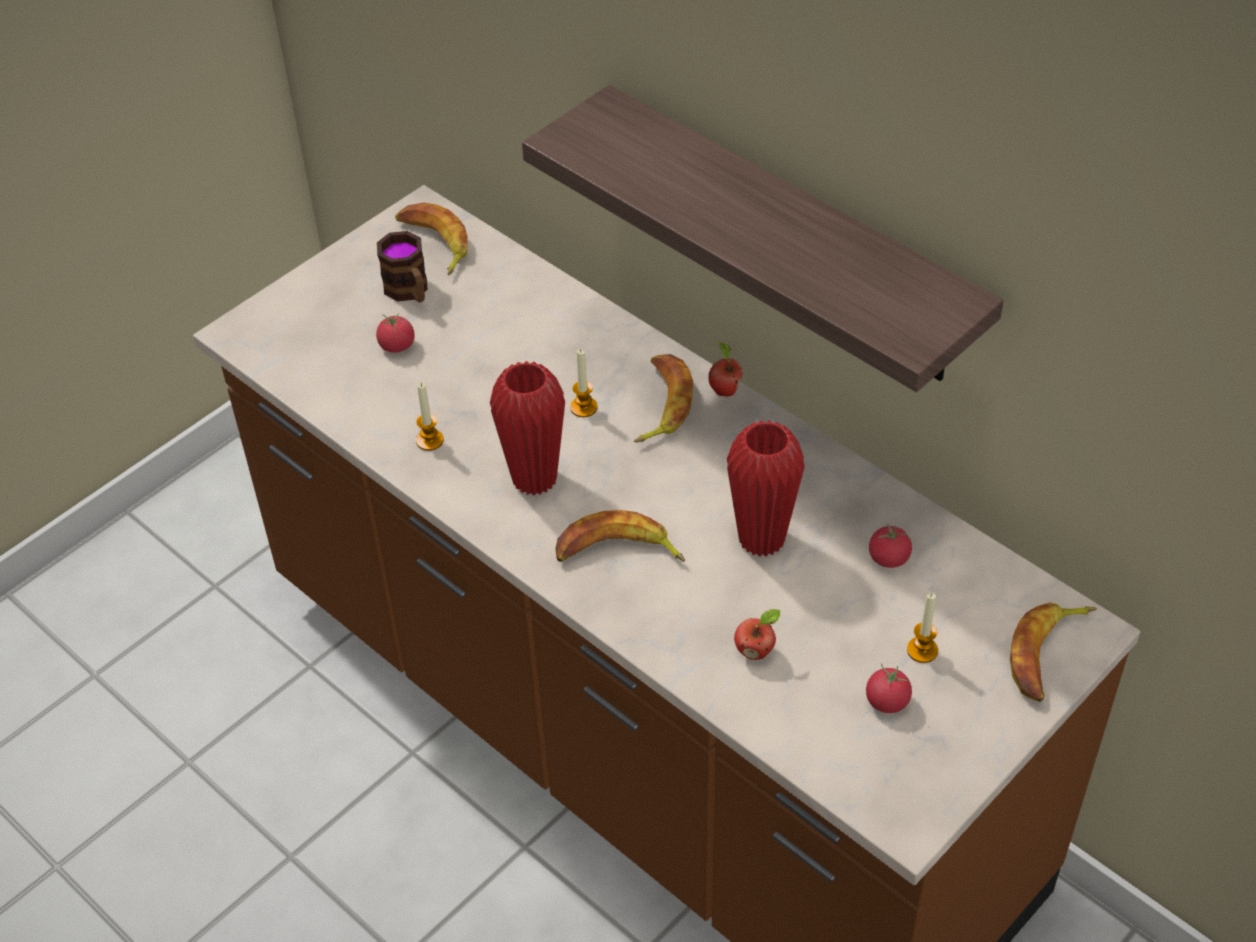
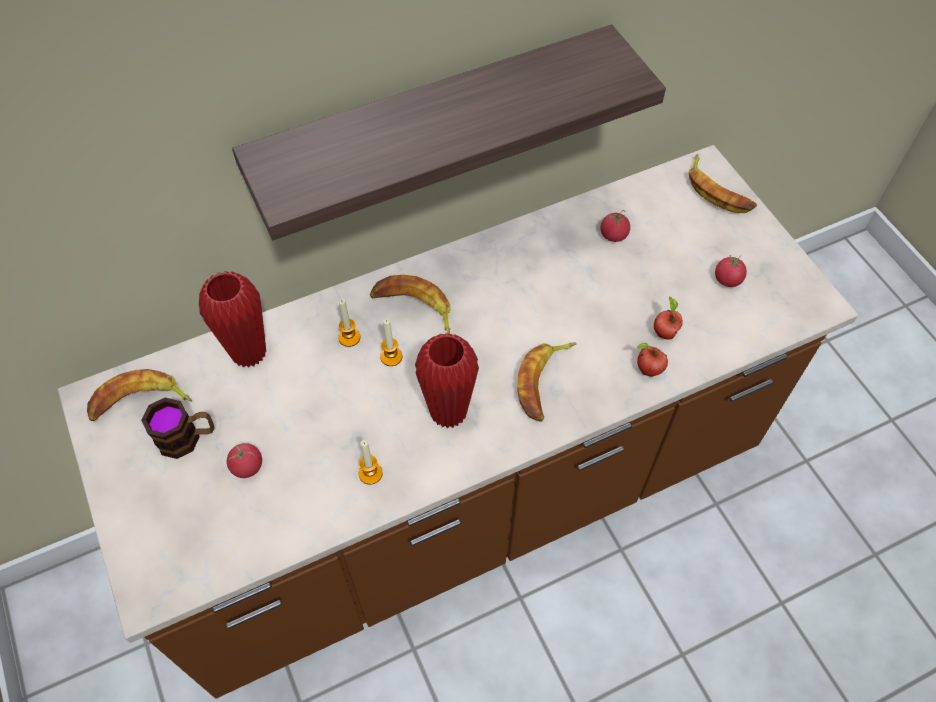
camera: 70 degrees left, 10 degrees up
(724, 390) = (420, 267): apple -> apple (647, 370)
(761, 539) = (569, 295): red vase -> red vase (249, 353)
(922, 650) = (694, 247): candle -> candle (349, 337)

